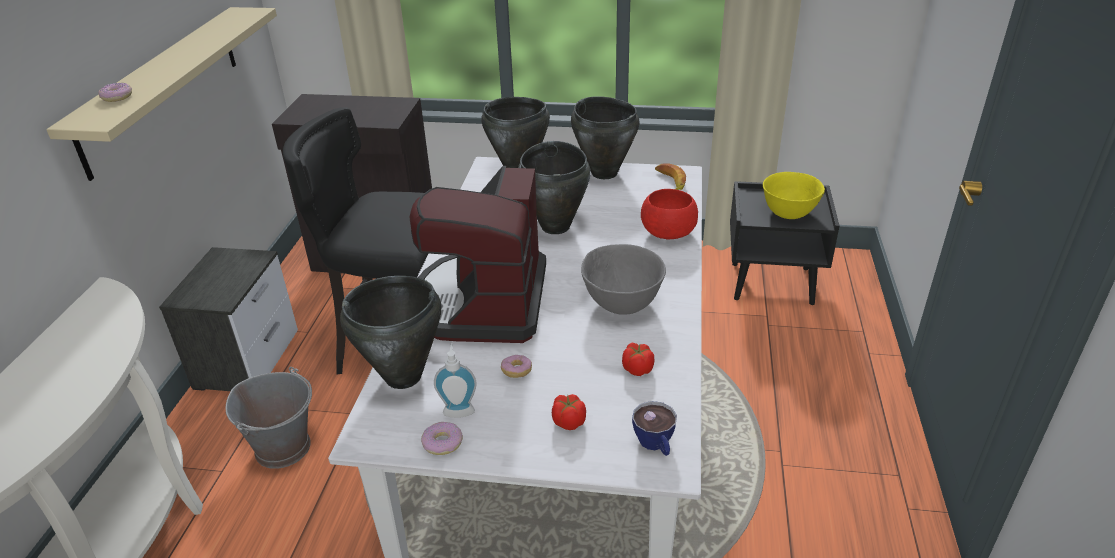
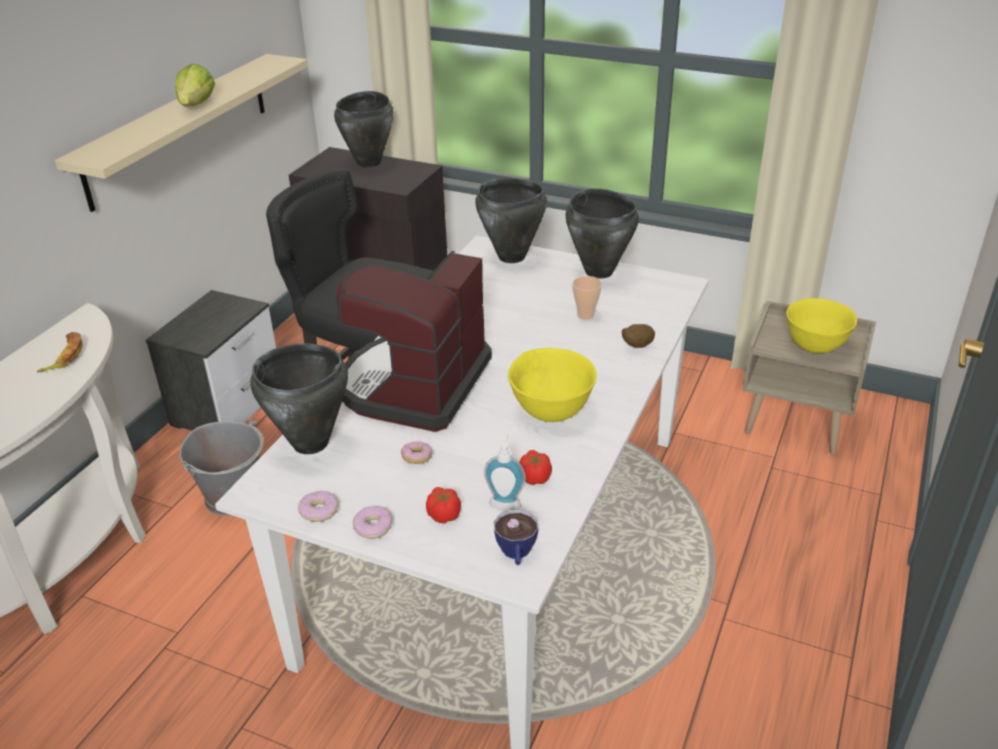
camera: 15 degrees right, 0 degrees up
(117, 97) = (125, 136): donut -> donut (373, 527)
(181, 60) = (197, 105): none -> lettuce
(459, 409) = (347, 483): soap dispenser -> soap dispenser (506, 502)
(556, 226) = (522, 320): black cooking pot -> black cooking pot (369, 162)
(611, 213) = (585, 315): none -> cup
(621, 303) = (551, 409): grey bowl -> yellow bowl
(669, 182) = (663, 291): banana -> banana (64, 356)
(669, 233) = (636, 346): red bowl -> potato
(772, 283) = (796, 422): black nightstand -> beige nightstand

